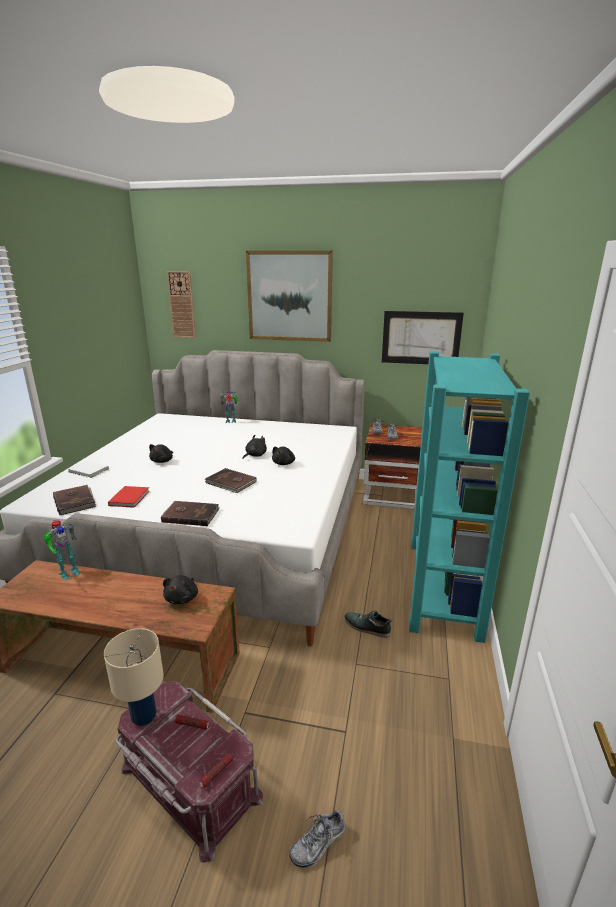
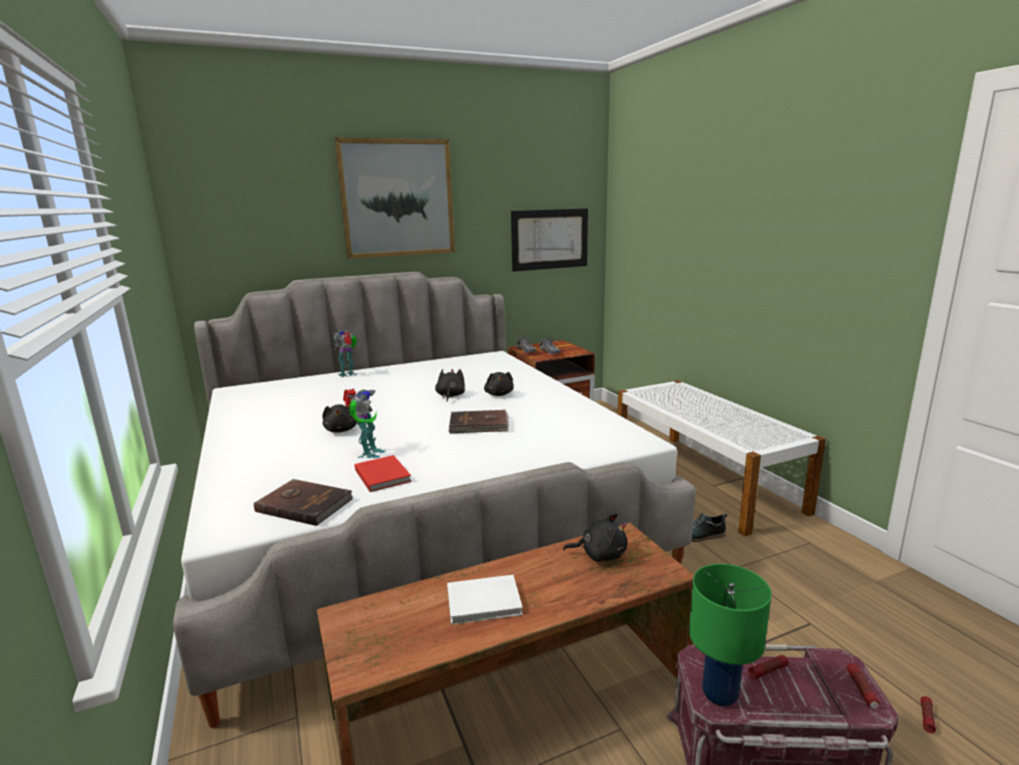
camera: 35 degrees left, 5 degrees down
(67, 572) = (402, 598): toy robot -> toy robot (368, 453)
(88, 471) = (246, 469): white book -> white book (486, 602)
(143, 718) = (722, 695): beige table lamp -> green table lamp
(182, 305) = (233, 218): wall clock -> none
(182, 598) = (600, 554): black plush toy -> black plush toy turned 60 degrees counterclockwise
(190, 515) = (500, 464): brown book -> none
(318, 844) = (926, 717): shoe -> flashlight
(443, 587) = (704, 479): turquoise bookcase -> white bench

